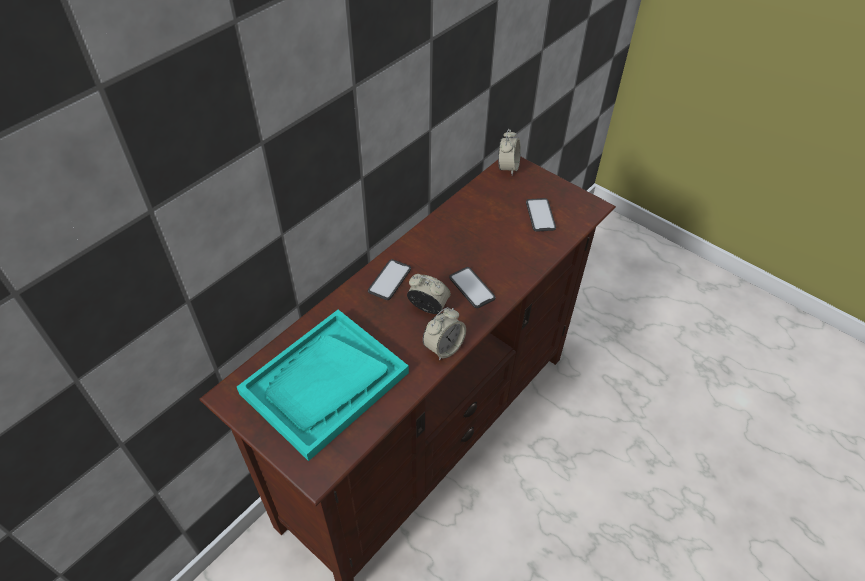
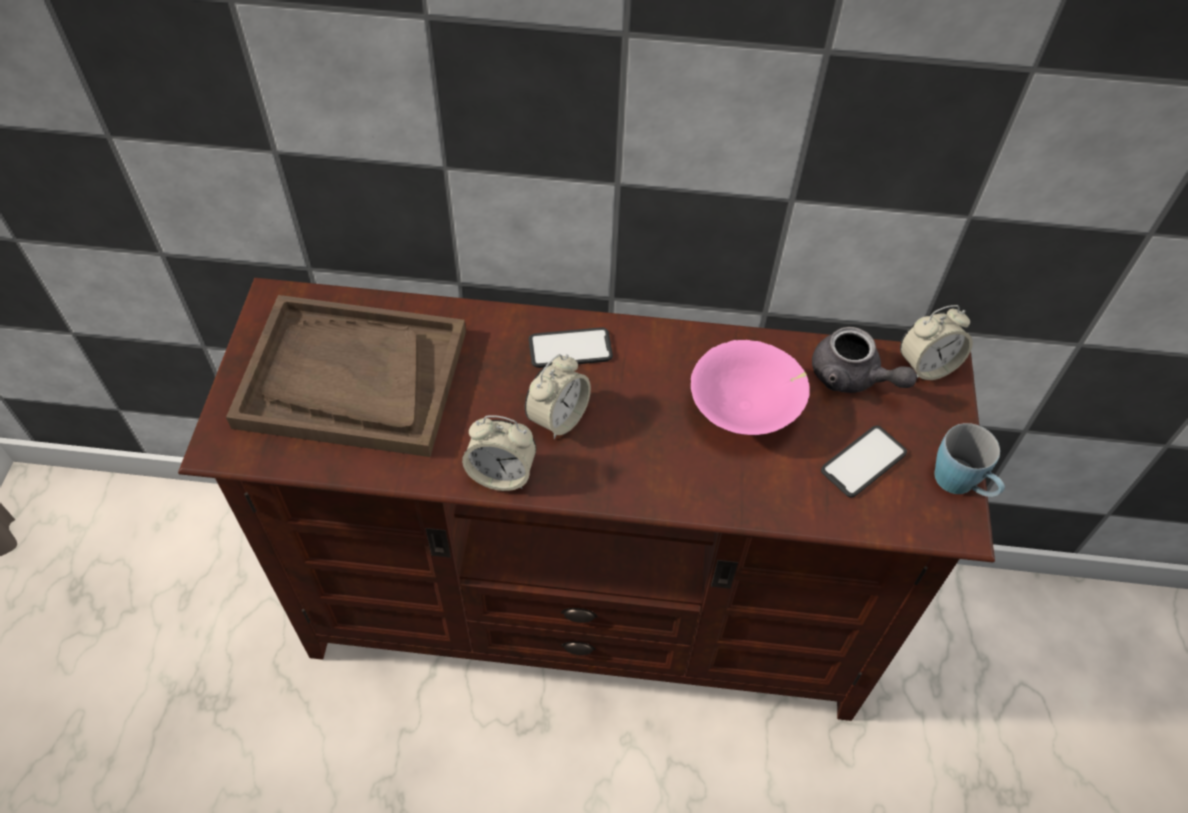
camera: 55 degrees right, 5 degrees up
(325, 384) = (351, 379): turquoise tray -> brown tray
(428, 307) = (558, 418): alarm clock -> alarm clock turned 45 degrees clockwise
(472, 288) = (635, 450): phone -> none
(482, 237) = (746, 410): none -> pink bowl
(494, 193) = (852, 378): none -> grey teapot
(574, 193) = (961, 485): none -> blue mug

